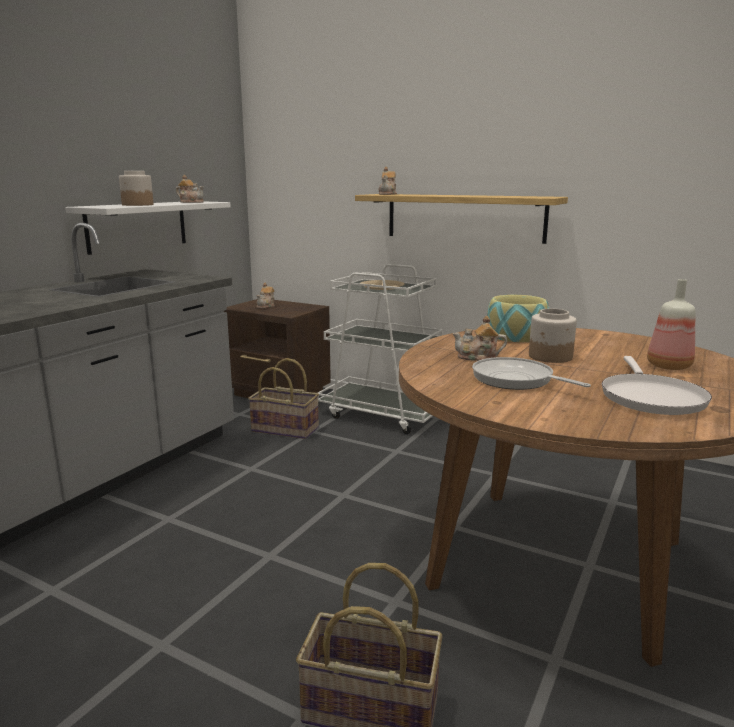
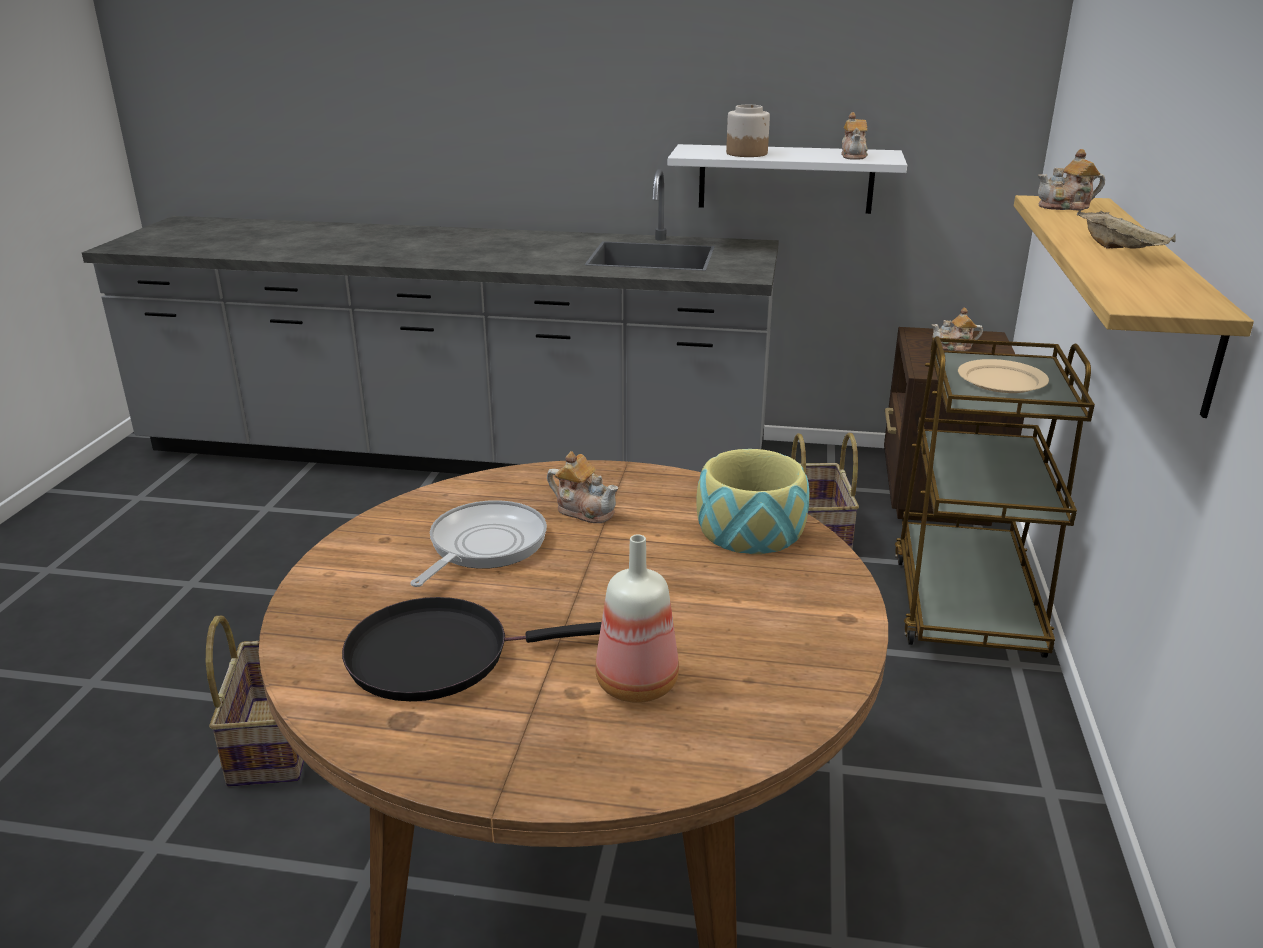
camera: 70 degrees right, 10 degrees up
(383, 414) = (965, 603): white cart -> brown cart
(467, 195) = (1120, 250): none -> beige tray
(478, 357) = (584, 510): teapot -> teapot turned 135 degrees clockwise
(550, 357) = (626, 566): jar -> none
(650, 397) = (440, 655): white frying pan -> black frying pan

